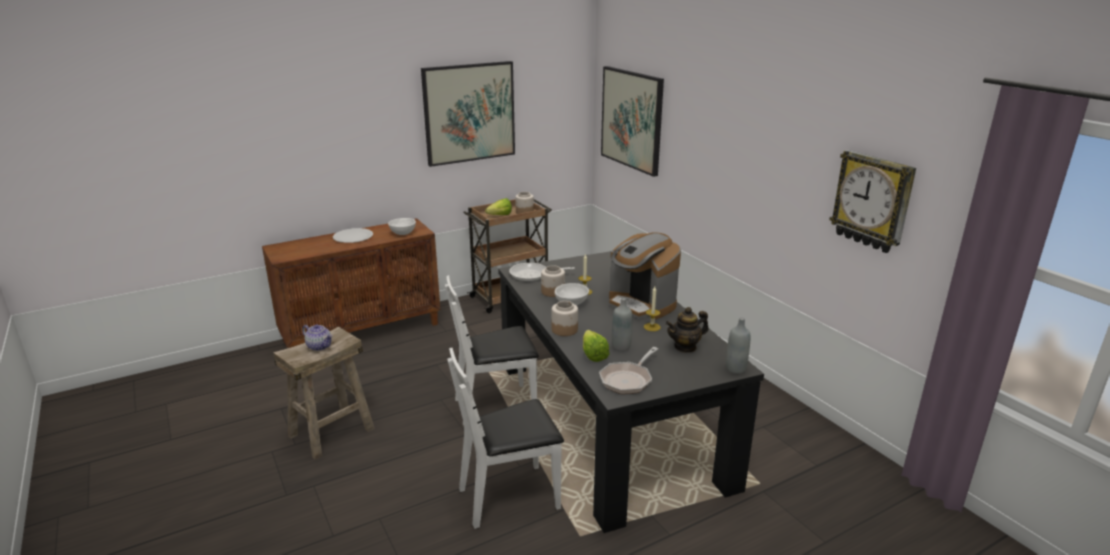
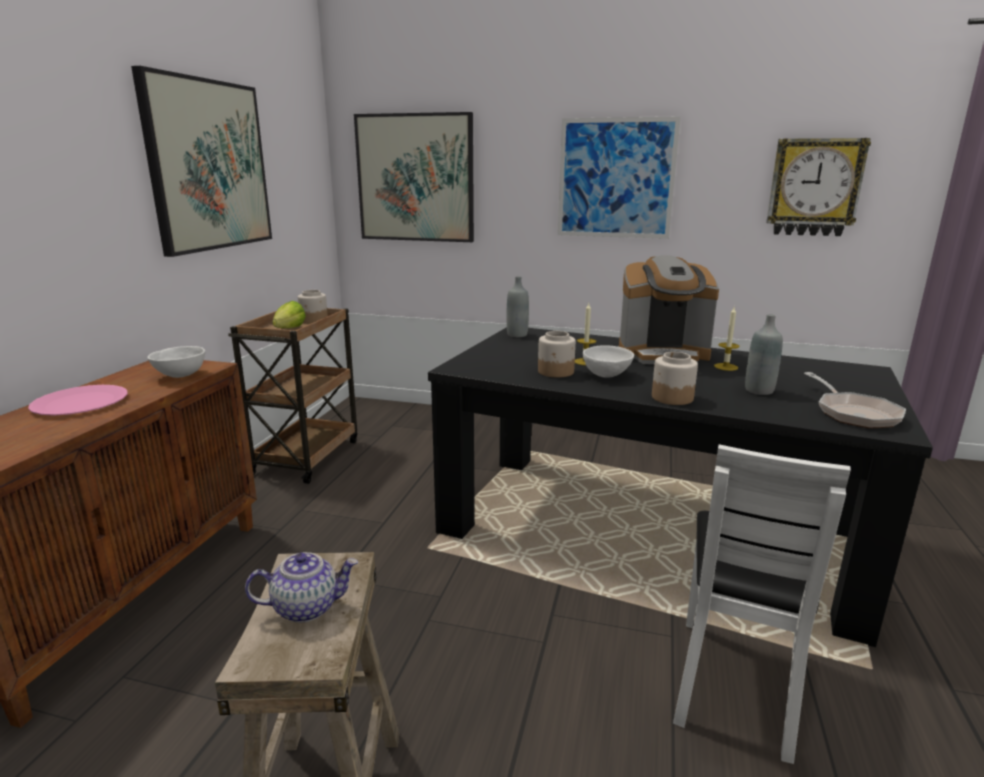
camera: 45 degrees left, 5 degrees down
(353, 237) = (80, 403): white plate -> pink plate
(496, 406) = (514, 583): white chair -> none
(533, 275) = (489, 365): frying pan -> none
(593, 353) = (760, 406): lettuce -> none
(685, 347) = (795, 371): teapot -> none
(735, 369) = (870, 371): grey bottle -> grey bottle (517, 335)
(739, 152) = (616, 178): none -> picture

